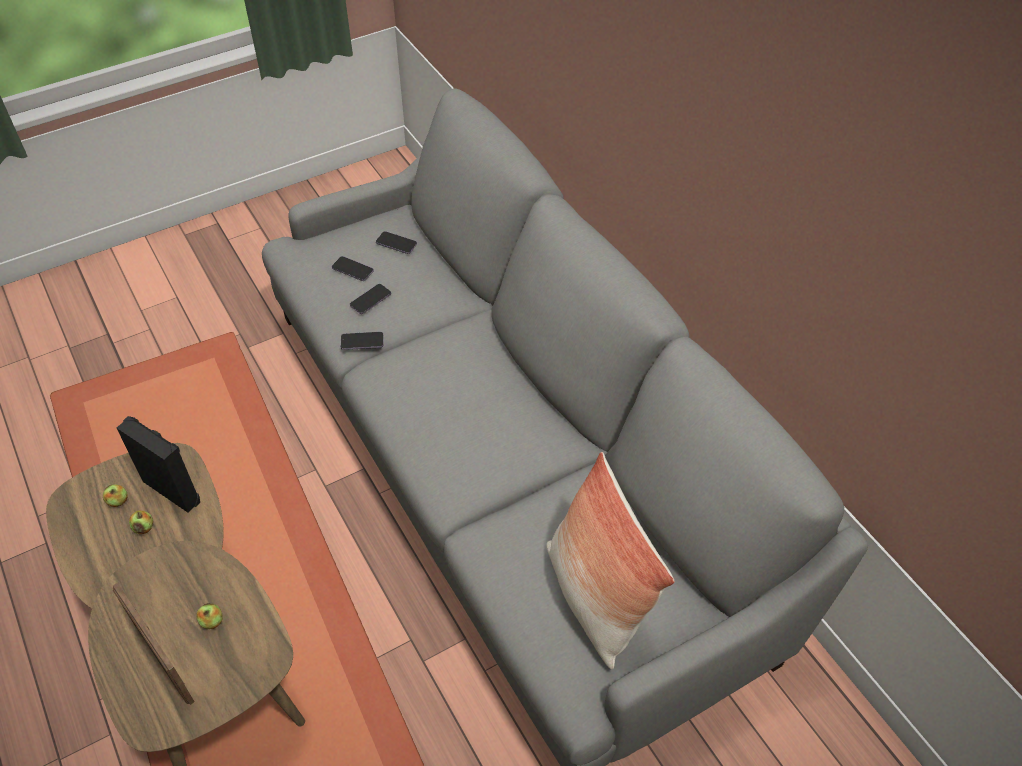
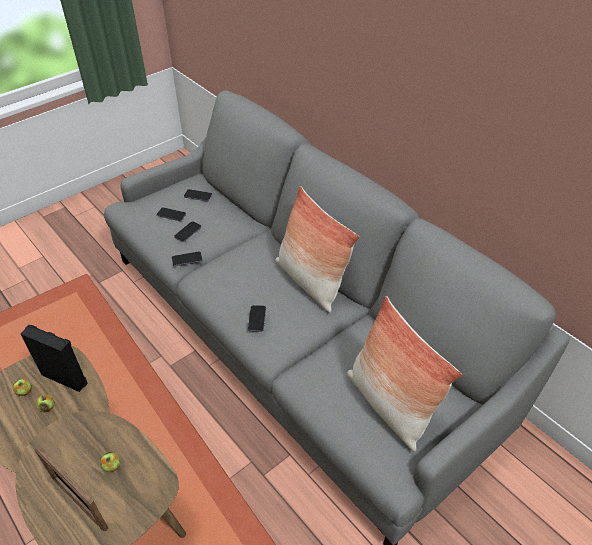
camera: 10 degrees left, 5 degrees down
(440, 446) = (257, 319): none -> phone
(528, 400) = (310, 281): none -> pillow

